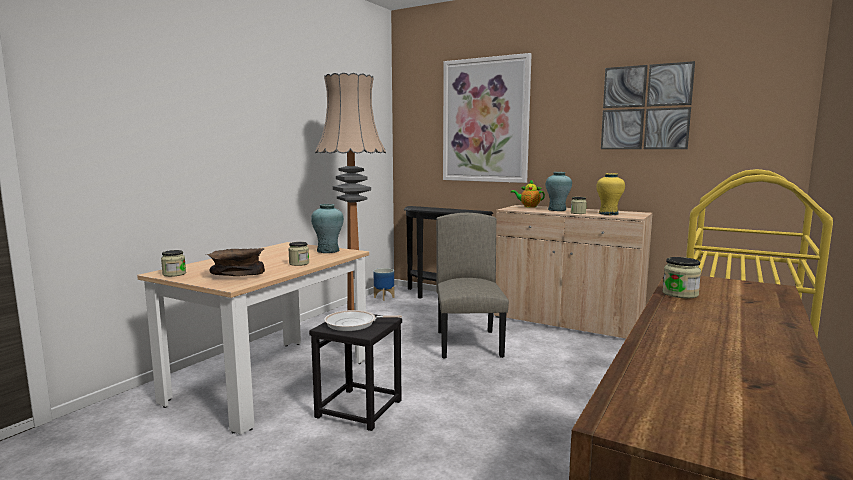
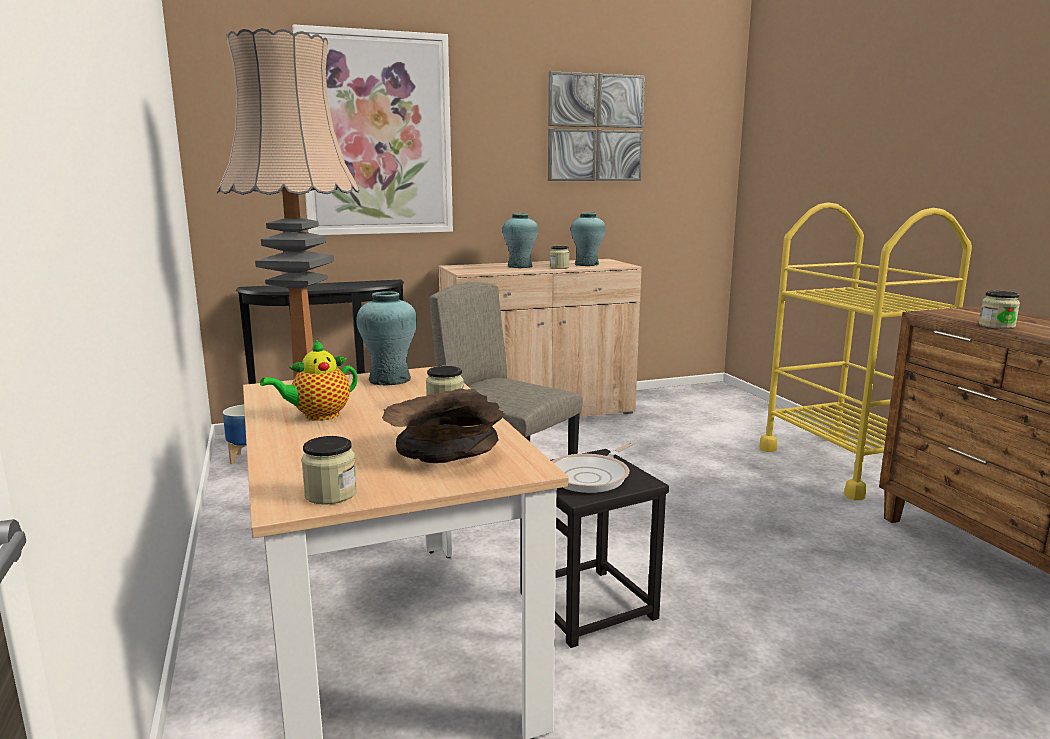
camera: 50 degrees left, 5 degrees up
(528, 206) = (469, 266): teapot -> teapot (318, 416)
(608, 213) = (586, 264): yellow vase -> turquoise vase

